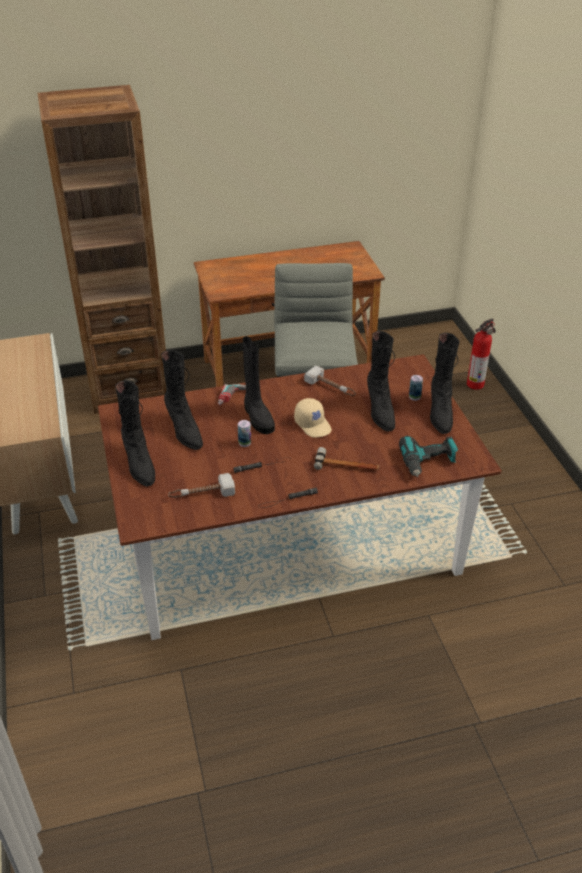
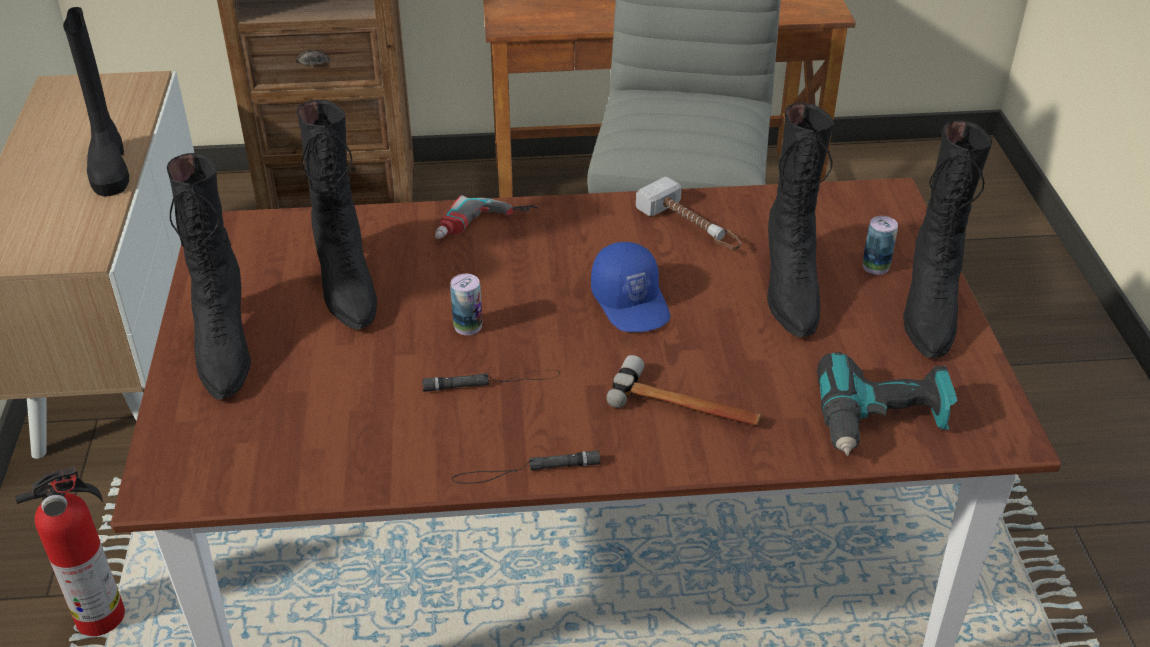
camera: 10 degrees right, 0 degrees up
(201, 493) = (334, 431): hammer -> none
(257, 417) = (513, 273): black boot -> black boot (110, 167)
(313, 424) = (632, 302): beige cap -> blue cap
(476, 384) = (1026, 263): fire extinguisher -> fire extinguisher (104, 616)

